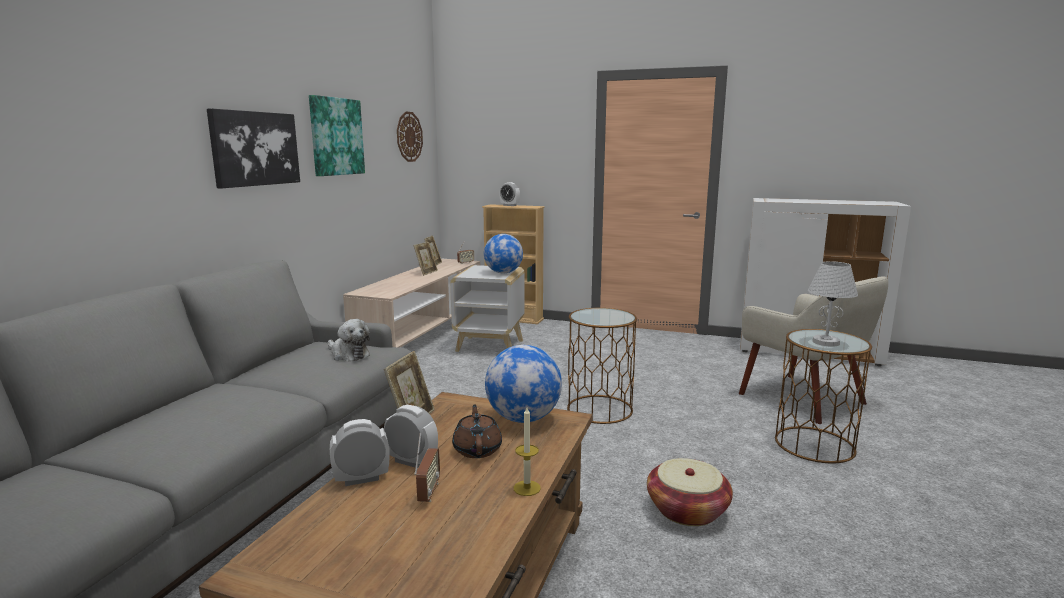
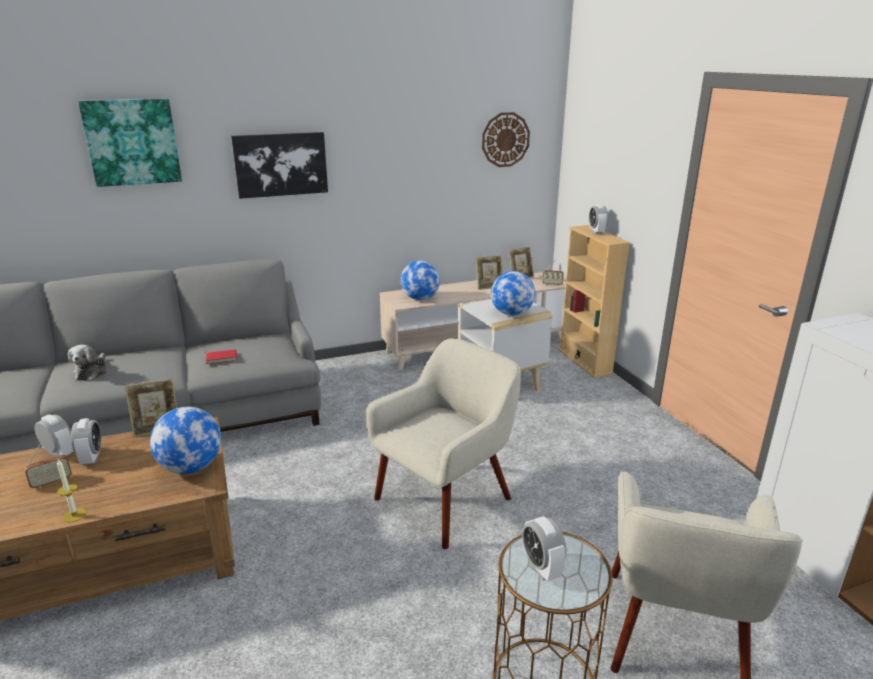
camera: 50 degrees right, 10 degrees up
(316, 367) = (221, 358): none -> red book
(336, 136) = (385, 147): picture -> picture (132, 142)
(348, 354) = (258, 355): plush toy -> plush toy (92, 372)
(393, 289) = (420, 299): none -> globe
(477, 449) = (125, 472): brown teapot -> none
(600, 409) = (446, 498): brown side table -> beige armchair
(687, 510) = (303, 628): basket -> none
(826, 342) = (541, 568): white table lamp -> alarm clock

